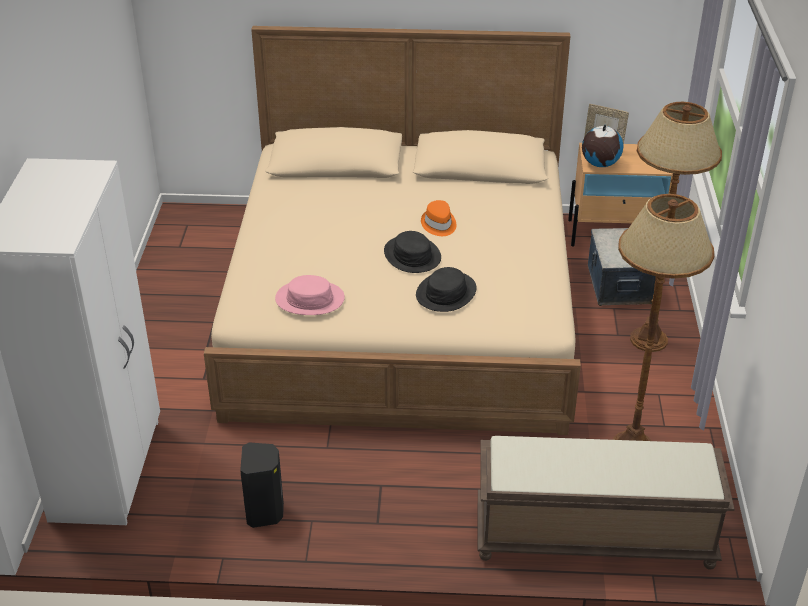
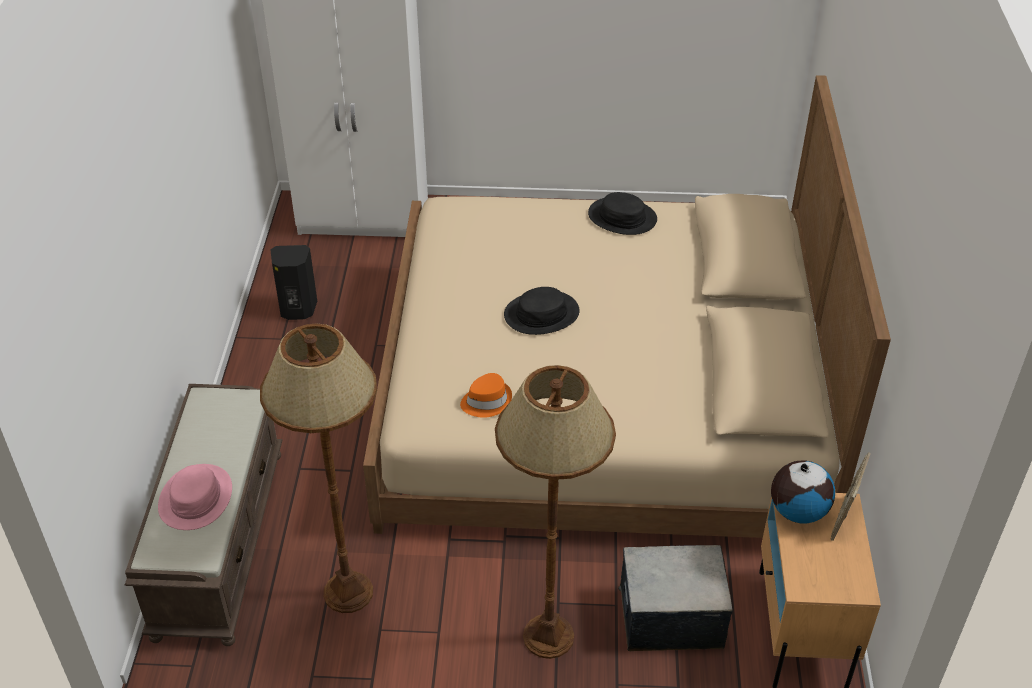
camera: 90 degrees right, 5 degrees up
(310, 299) = (462, 244): pink hat -> pink hat (196, 498)
(438, 224) = (607, 336): orange hat -> orange hat (486, 401)
(446, 293) = (469, 340): black hat -> black hat (622, 217)

